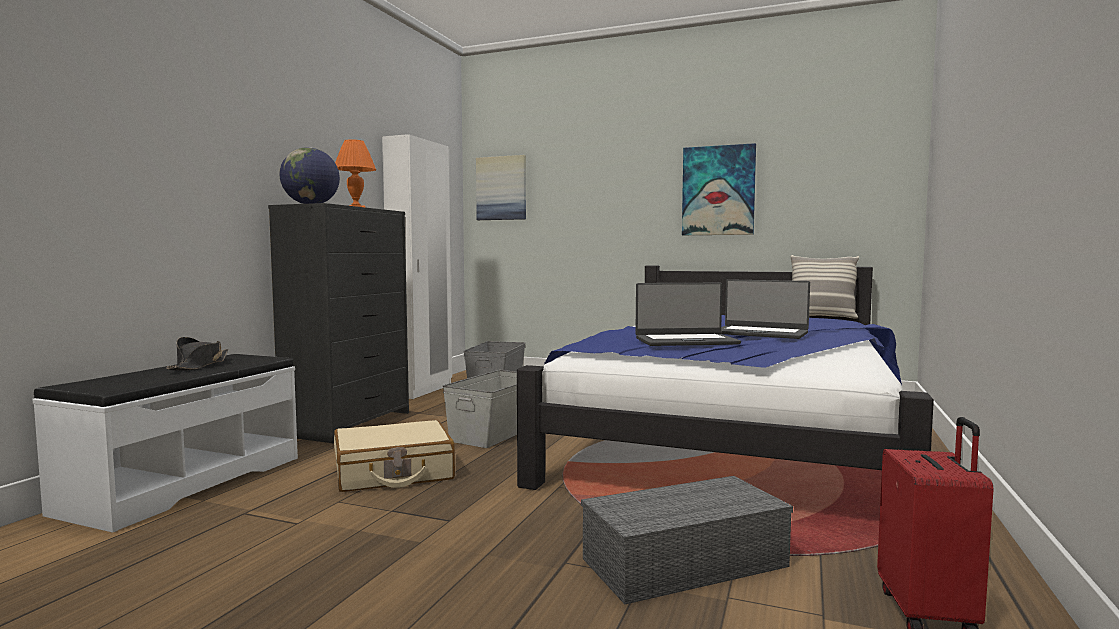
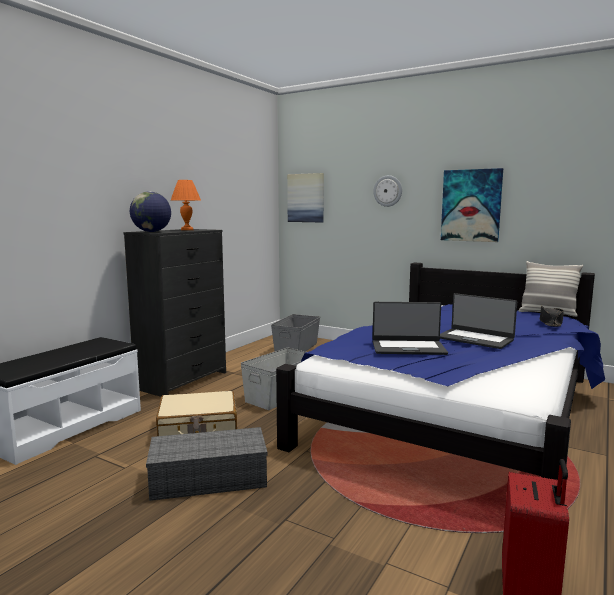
camera: 10 degrees right, 5 degrees up
(199, 365) = (74, 350): black hat -> black hat (550, 322)
(422, 390) = (242, 351): white wardrobe -> none
(611, 176) = (388, 191): none -> wall clock
(683, 564) = (366, 530): grey storage box -> grey storage box (207, 479)

